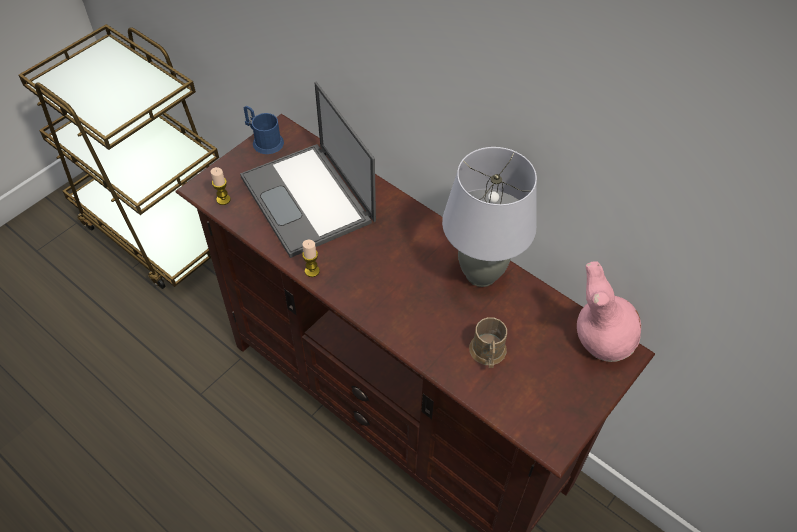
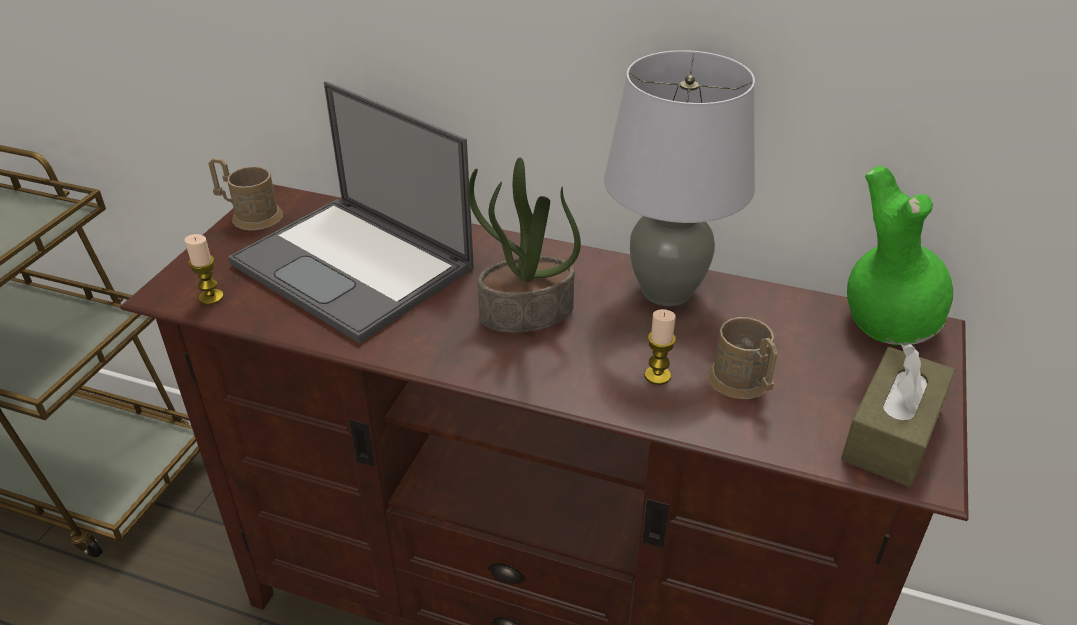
camera: 20 degrees left, 15 degrees down
(264, 141) = (250, 215): blue mug -> brown mug
(312, 271) = (405, 351): candle -> candle (657, 376)
(390, 265) = (526, 314): none -> potted plant
(552, 414) = (892, 433): none -> brown tissue box
(600, 340) = (884, 324): pink vase -> green vase

